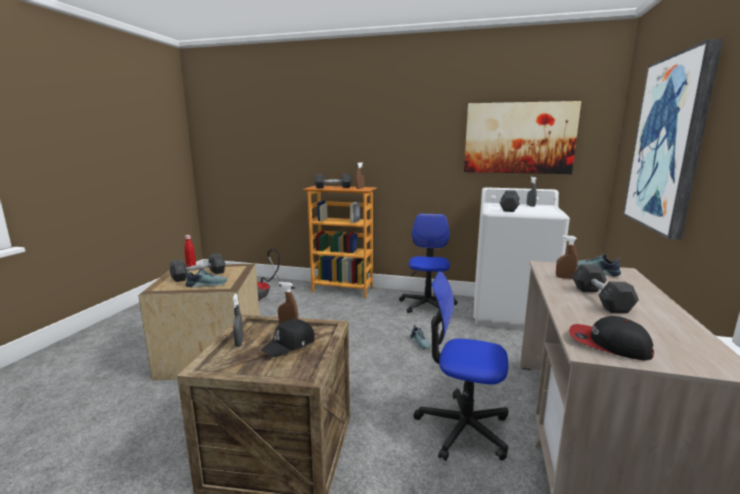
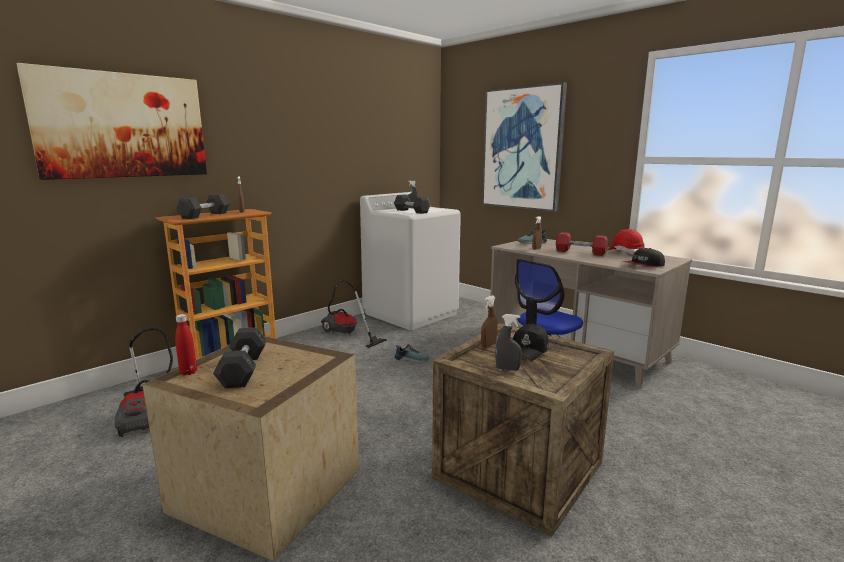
camera: 60 degrees left, 0 degrees up
(207, 284) = (296, 368): shoe -> none
(290, 345) = (530, 350): black cap -> black cap turned 45 degrees clockwise
(427, 305) = (346, 334): office chair -> vacuum cleaner
(519, 138) = (380, 144): picture -> picture (123, 126)
(600, 299) = (580, 252): grey dumbbell -> red dumbbell
(674, 325) = (625, 252): none -> red hard hat

